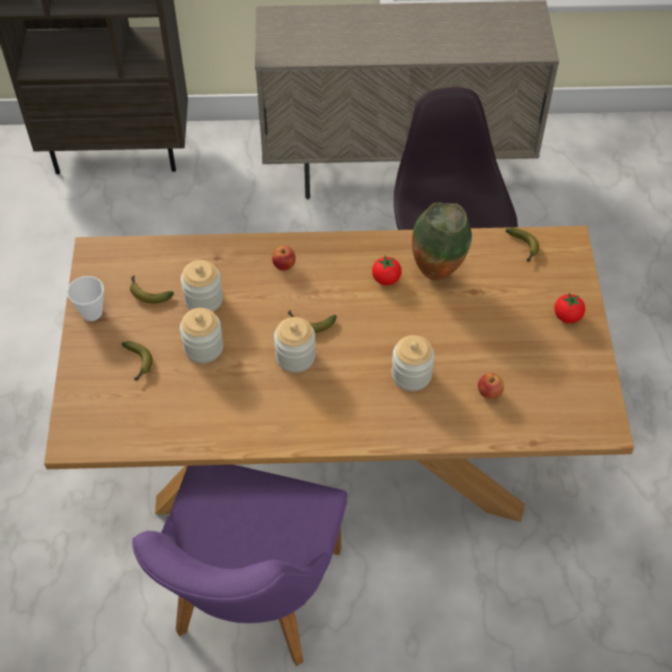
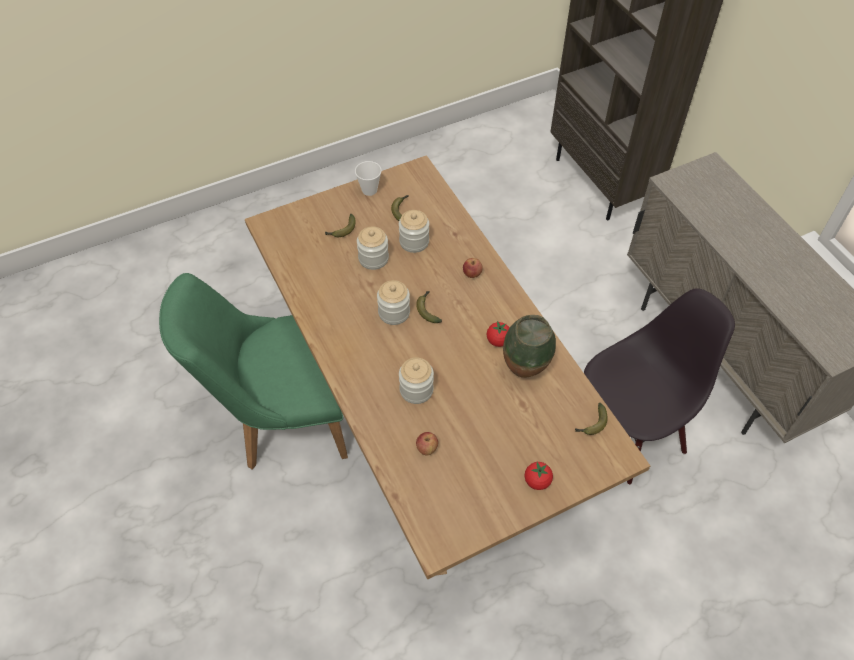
camera: 65 degrees right, 0 degrees up
(250, 605) = (280, 420): purple chair -> green chair

